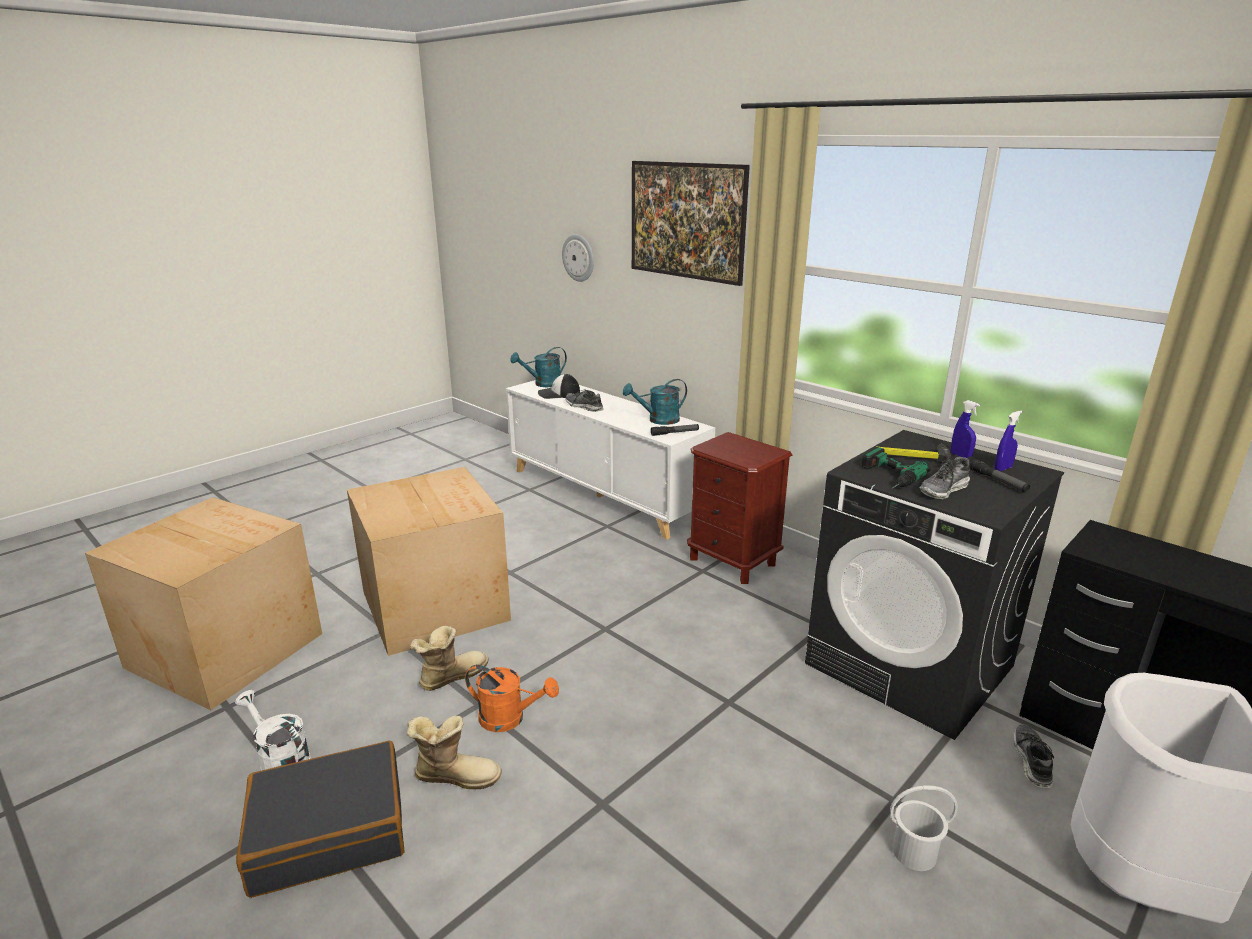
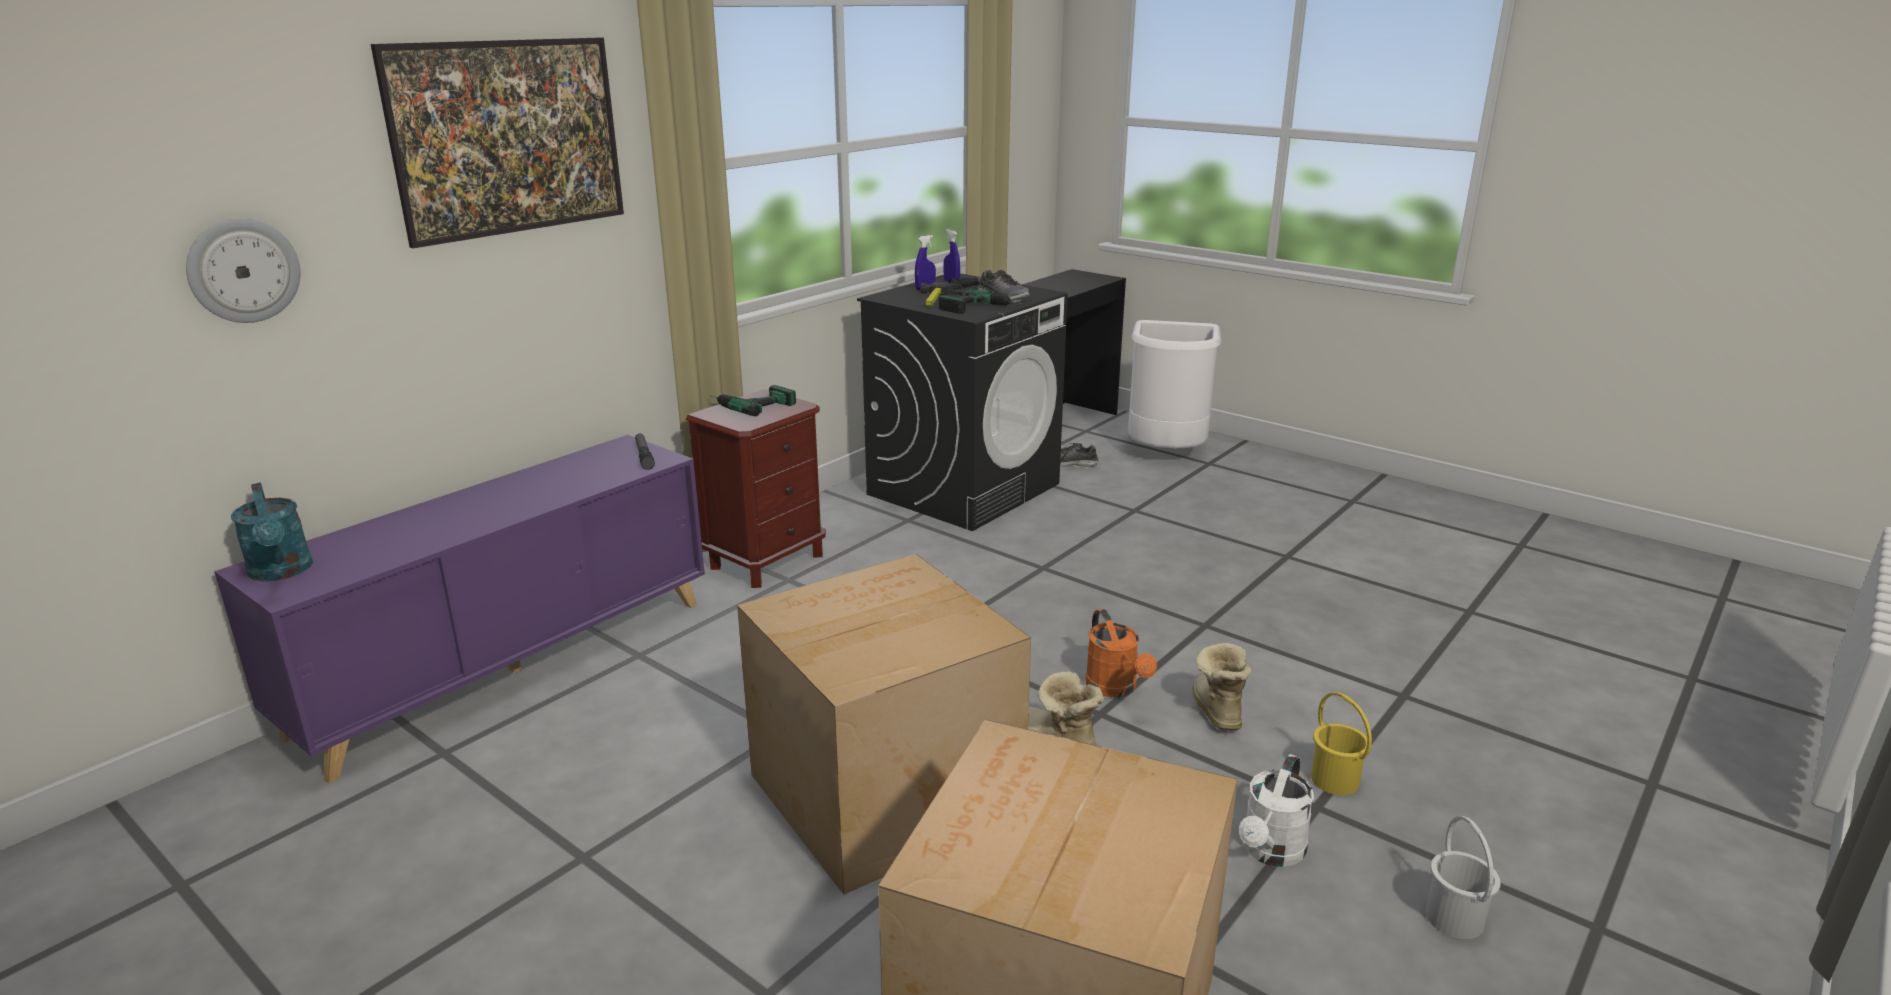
camera: 95 degrees left, 0 degrees up
(329, 831) = (1335, 780): black suitcase -> yellow bucket
(509, 718) = (1116, 688): orange watering can -> orange watering can turned 150 degrees clockwise
(558, 394) = (371, 551): cap -> none
(584, 407) = (475, 523): shoe -> none
(604, 494) = (510, 665): white cabinet -> purple cabinet
(658, 420) = (581, 467): turquoise watering can -> none
(751, 447) = (750, 404): none -> power drill
(915, 853) = (1181, 509): white bucket -> white bucket (1455, 918)

